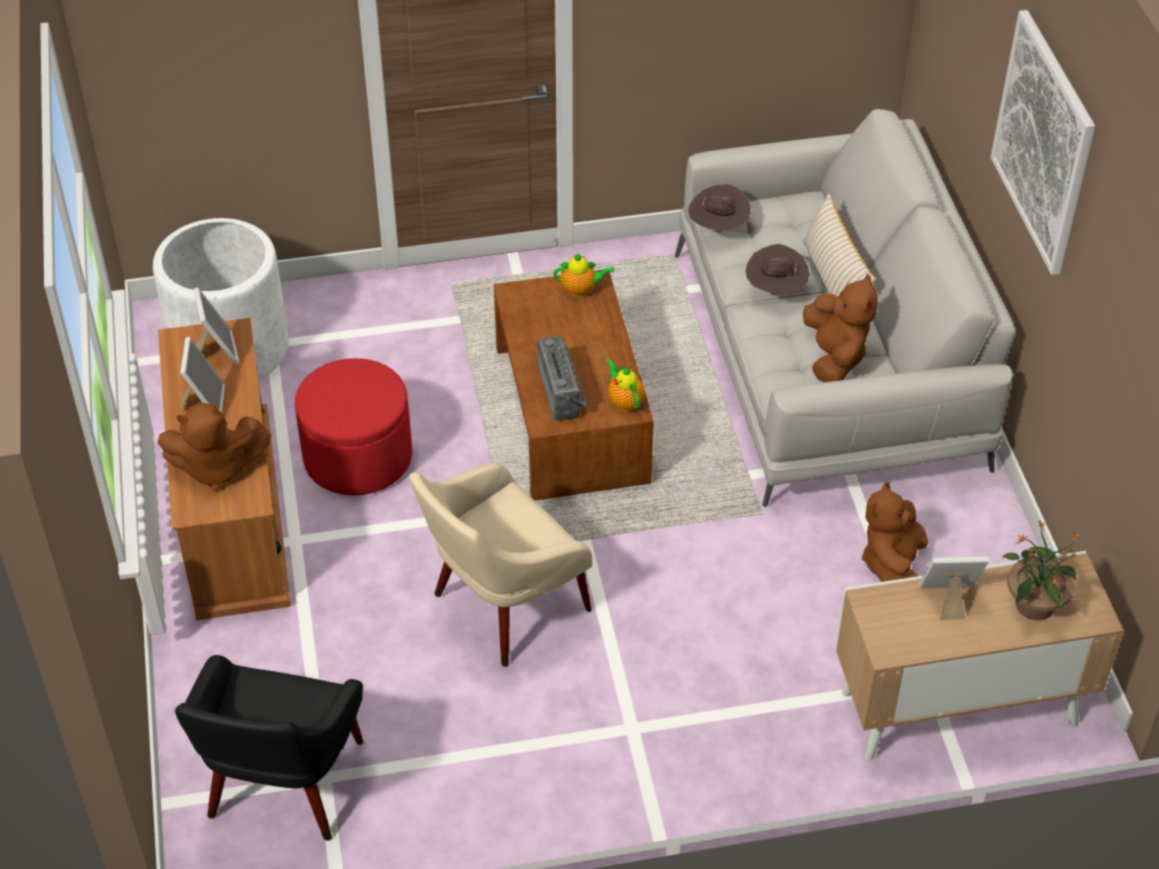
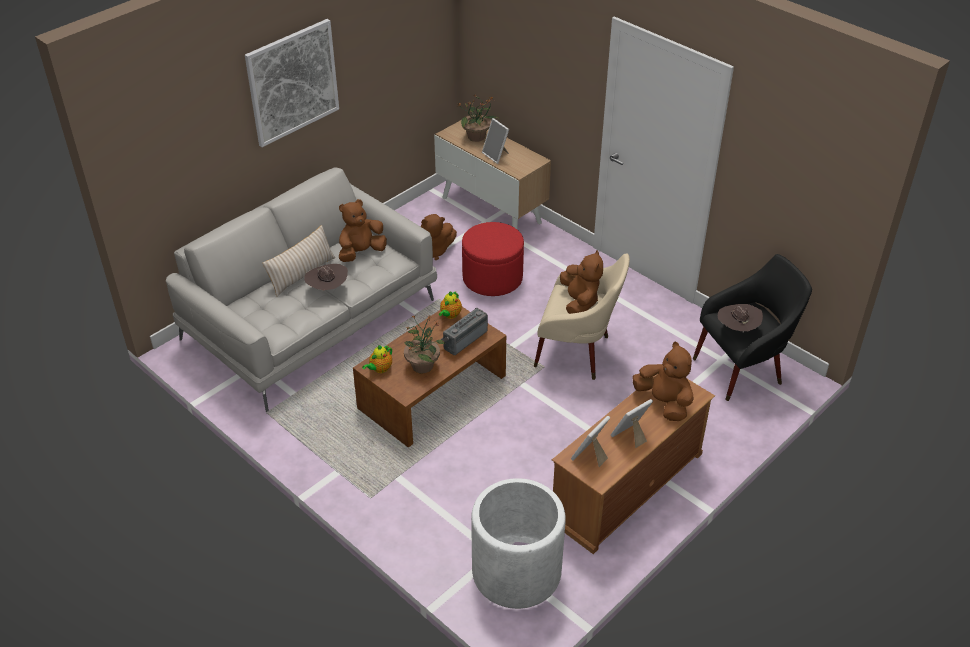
camera: 125 degrees left, 5 degrees down
(358, 457) = (541, 457): red ottoman -> red ottoman (492, 278)
(510, 540) = (579, 302): none -> brown plush toy
(550, 330) = (423, 365): none -> potted plant
(581, 290) = (380, 369): teapot -> teapot turned 105 degrees counterclockwise
(718, 229) = (291, 330): brown hat -> brown hat (737, 329)

